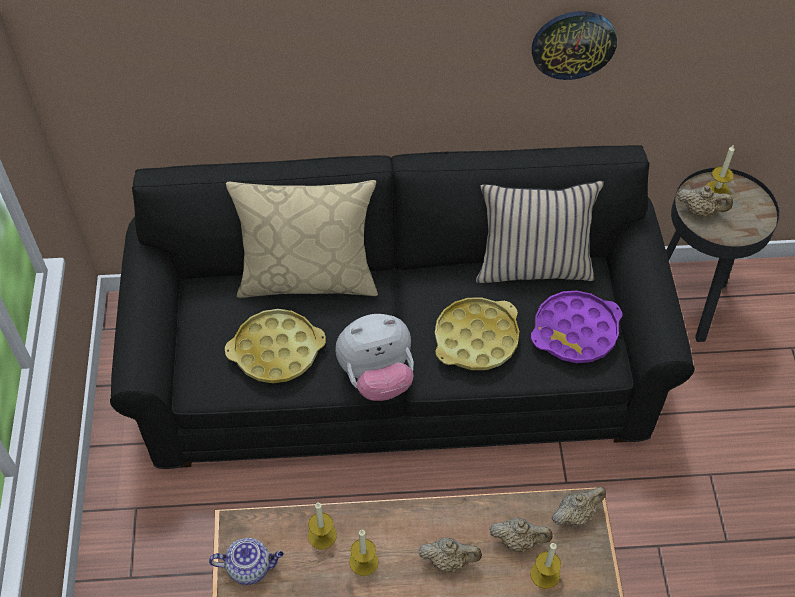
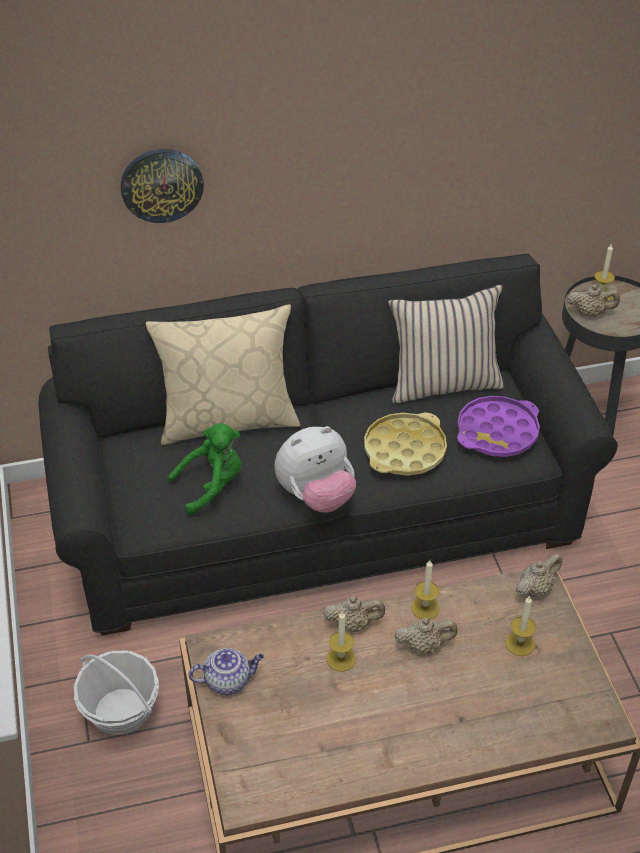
camera: 10 degrees left, 10 degrees down
(166, 551) = (121, 711): none -> basket
(276, 351) = (212, 485): yellow tray -> green plush toy
(322, 535) = (294, 642): candle -> candle (425, 608)
(518, 541) = (487, 619): beige teapot -> beige teapot (353, 624)
(573, 44) = (457, 158): wall clock -> wall clock (161, 185)

